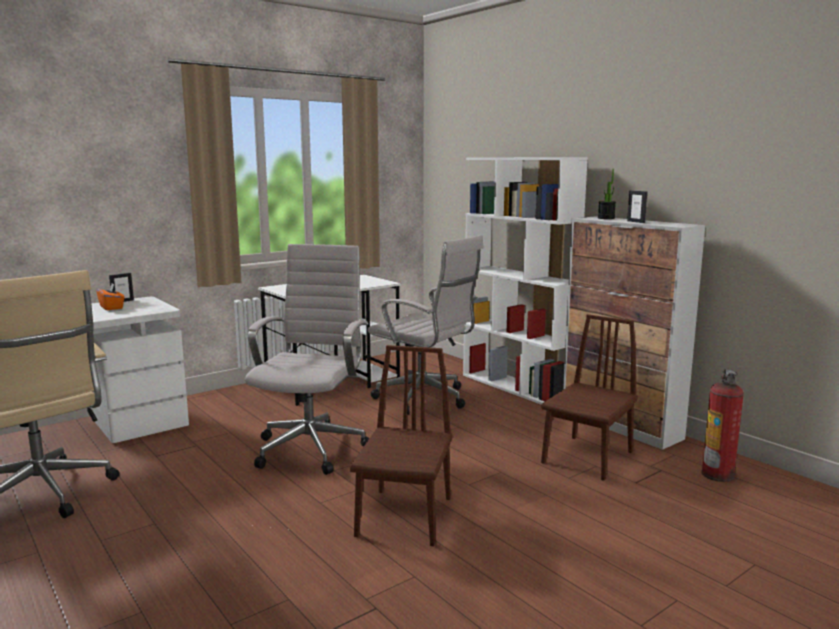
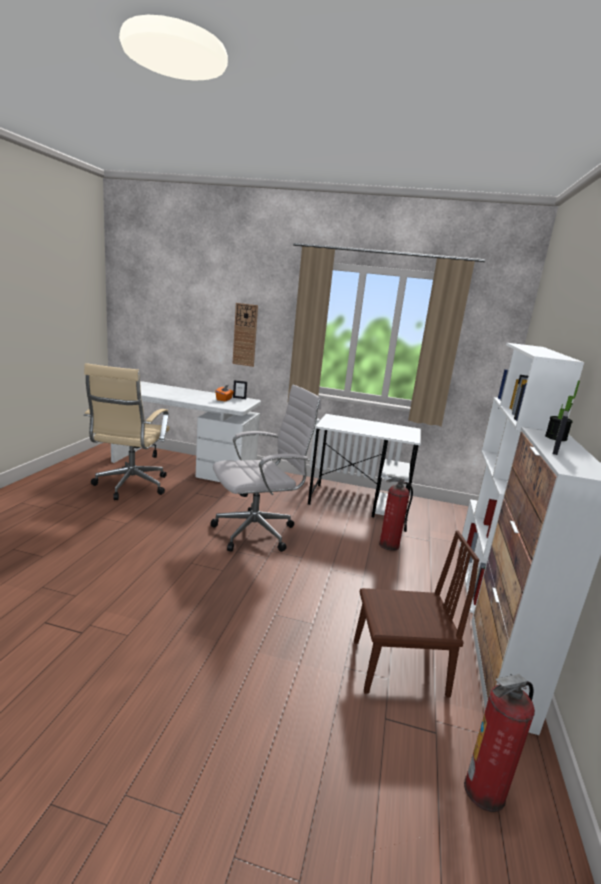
camera: 50 degrees right, 5 degrees up
(102, 202) = (245, 335): none -> wall clock
(404, 516) = (201, 602): brown chair -> none
(425, 399) = (389, 545): white office chair -> fire extinguisher

